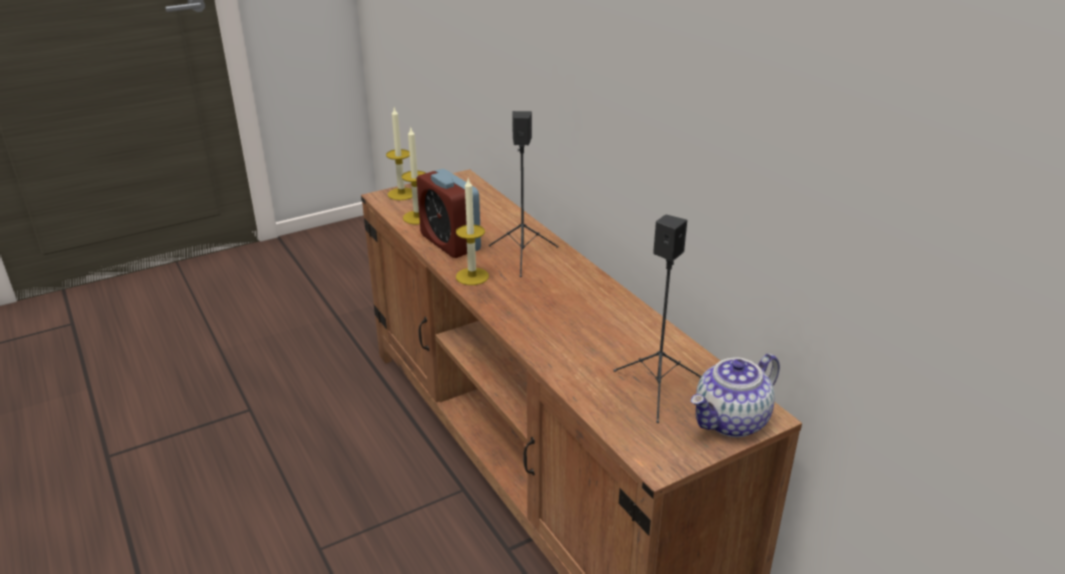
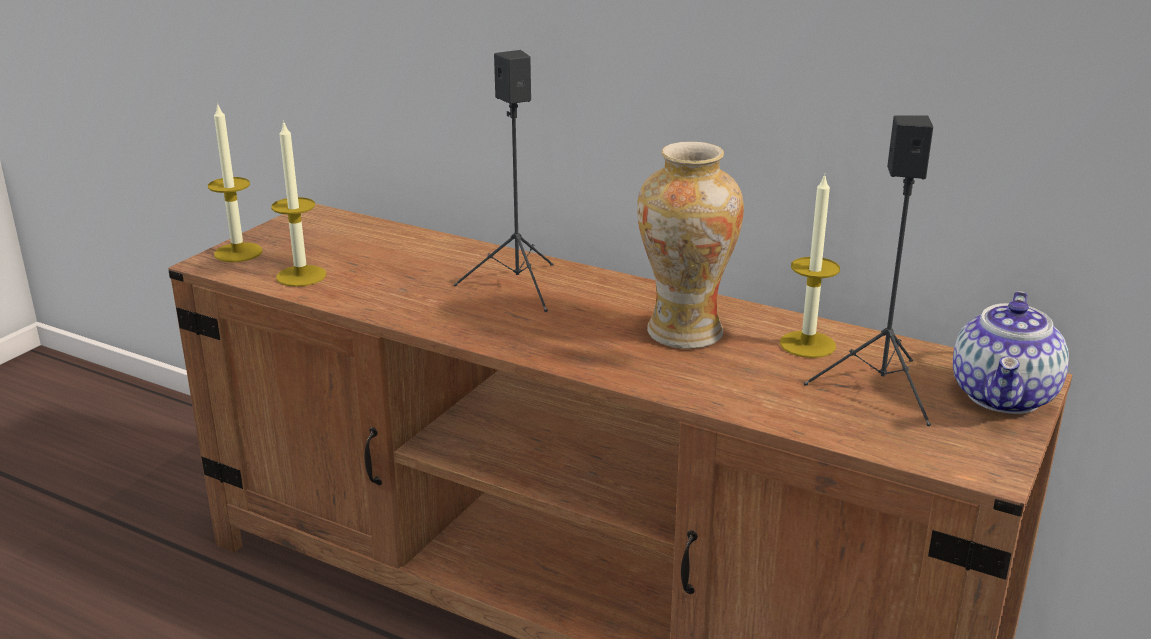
camera: 30 degrees left, 5 degrees down
(450, 242) = (392, 295): alarm clock -> none
(472, 276) = (477, 328): candle -> candle (807, 344)
(583, 314) = (684, 332): none -> vase

